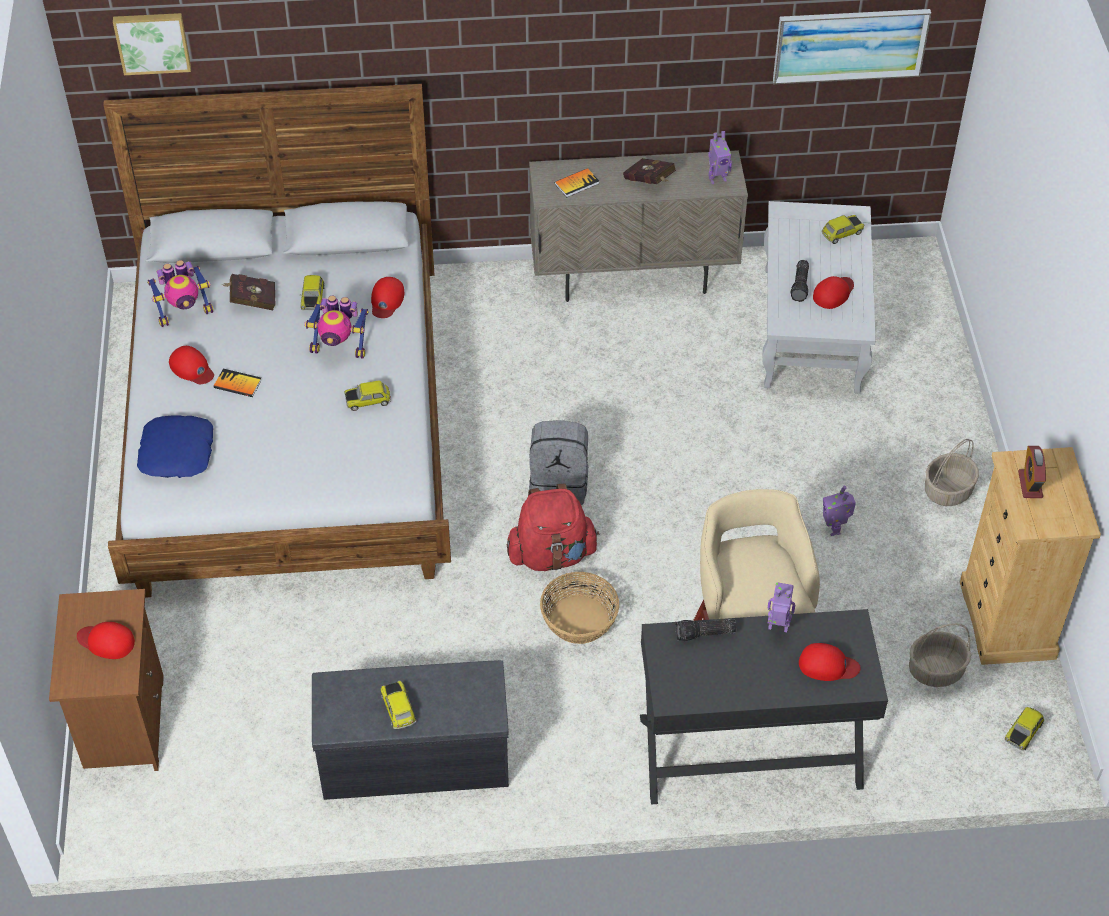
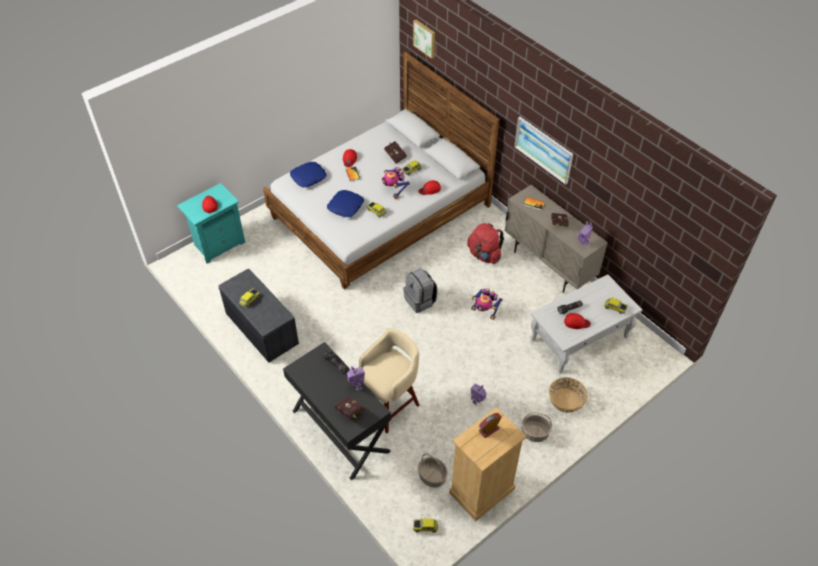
camera: 55 degrees right, 0 degrees up
(122, 724) = (218, 244): brown nightstand -> turquoise nightstand
(185, 313) = (373, 143): toy robot -> toy robot (485, 311)
(311, 438) = (346, 206): none -> blue pillow
(552, 555) = (384, 317): red backpack -> red backpack (484, 255)
(578, 620) = (360, 342): basket -> basket (565, 400)
(827, 665) = (350, 412): red cap -> red book
(850, 44) = (663, 226): picture -> picture (543, 149)

